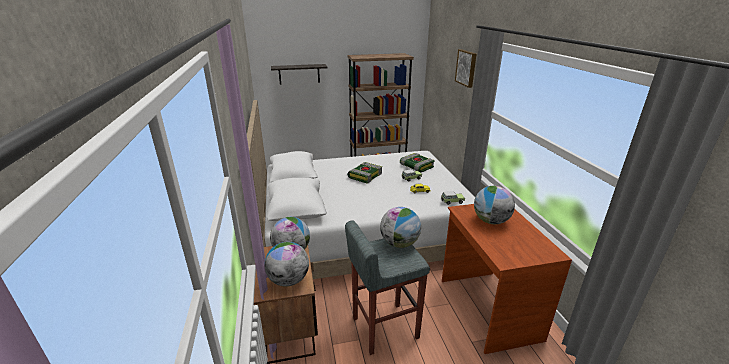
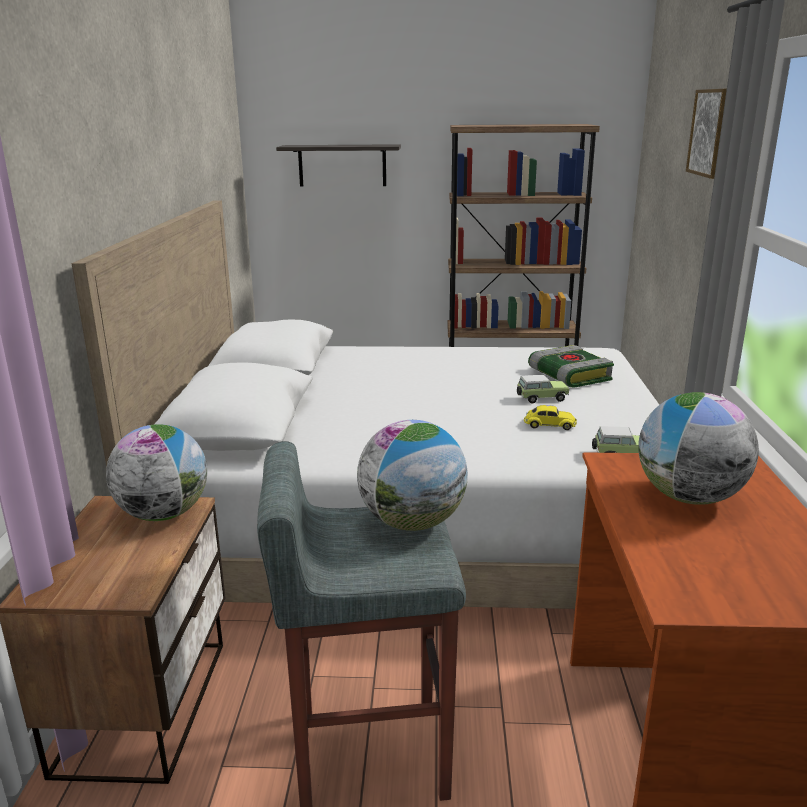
camera: 15 degrees right, 5 degrees down
(289, 280) = (112, 573): globe -> none
(365, 175) = (432, 383): book -> none

